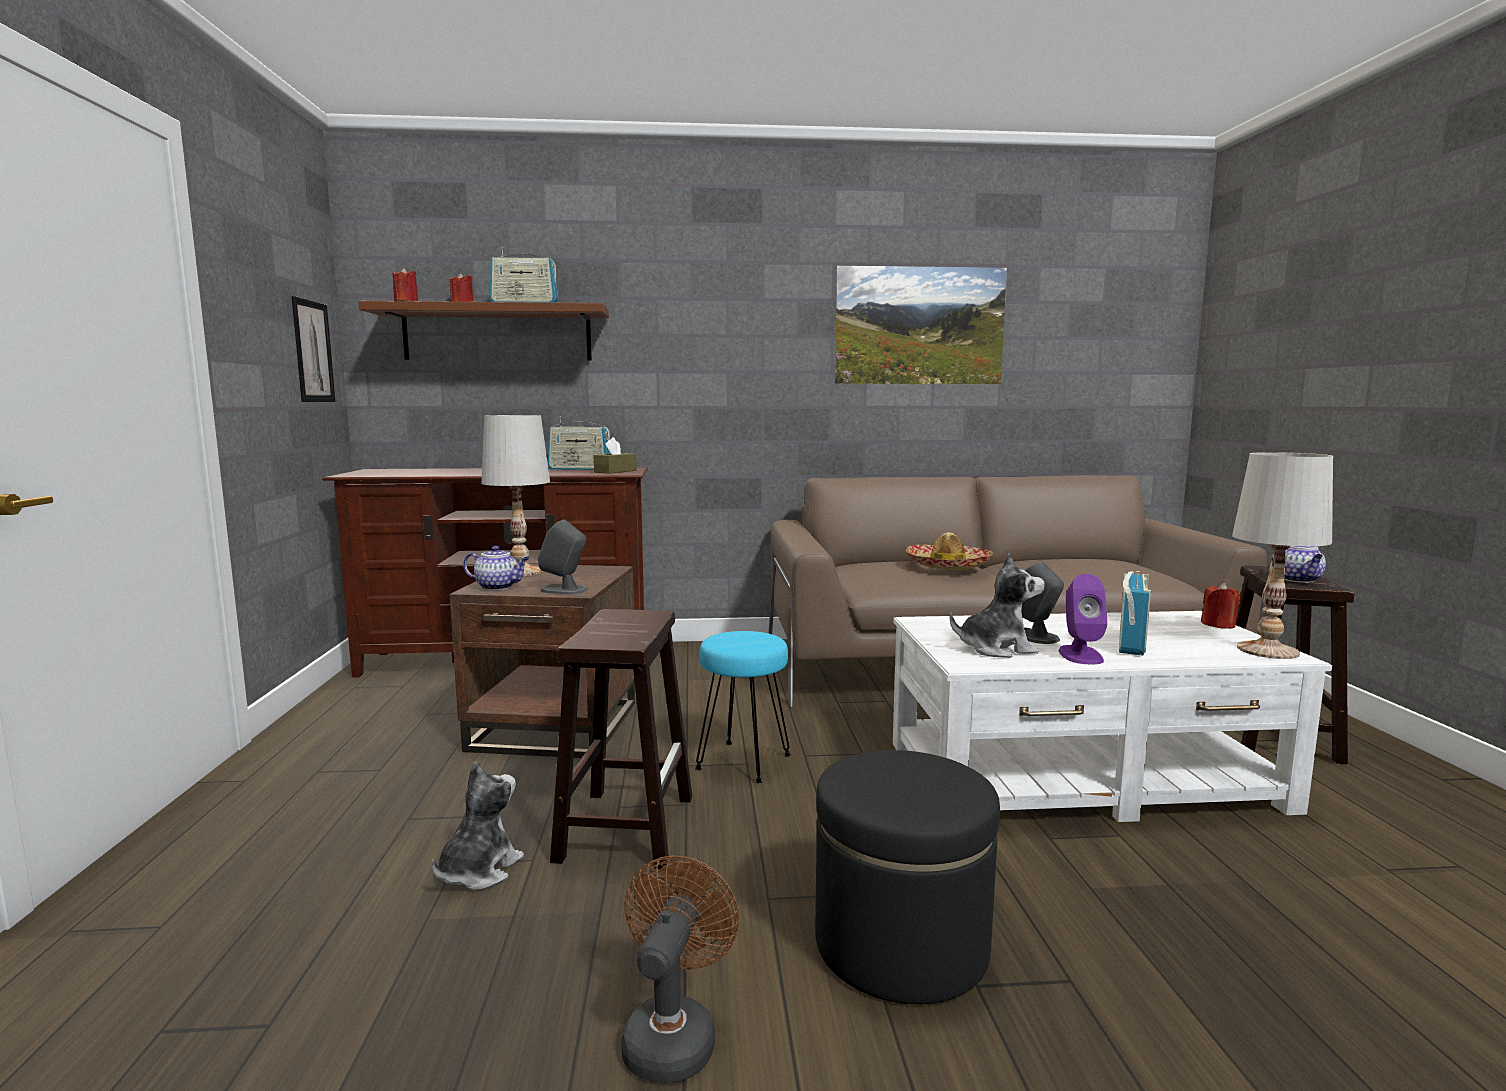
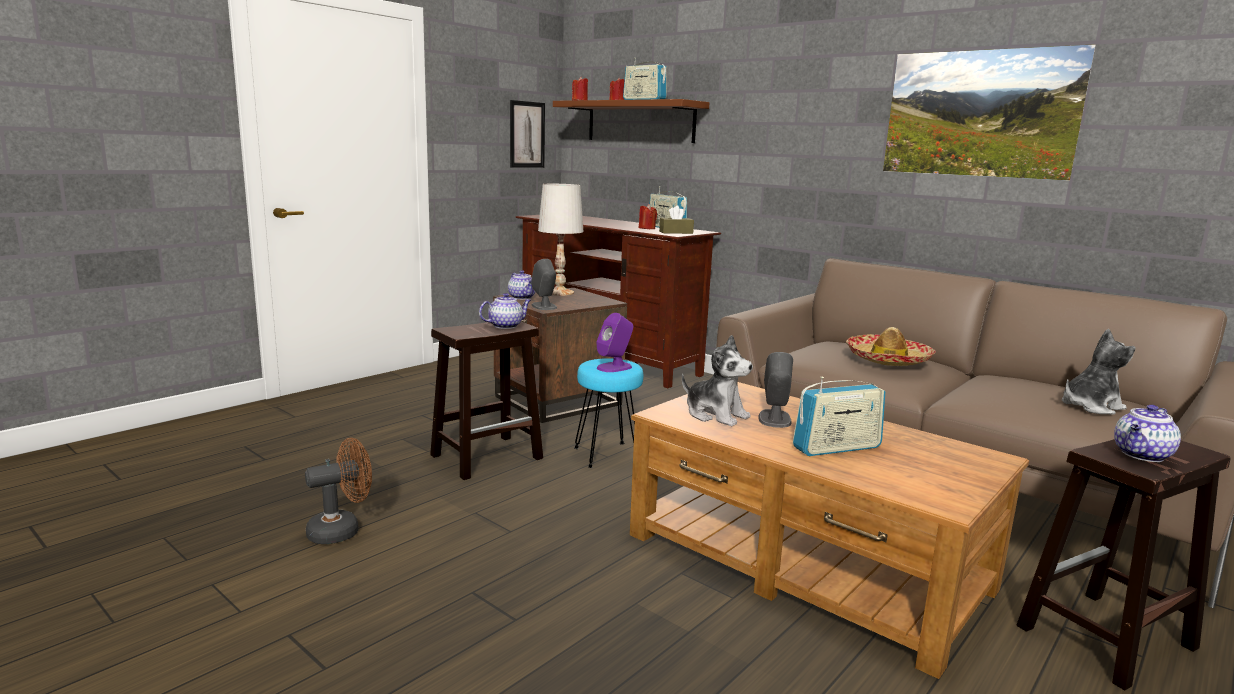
camera: 45 degrees right, 5 degrees up
(478, 871) = (402, 445): plush toy -> plush toy (1090, 406)
(635, 618) = (506, 326): none -> teapot
(901, 945) = (481, 560): black ottoman -> none
(1080, 655) = (760, 438): purple speaker -> purple speaker (615, 367)
(1083, 776) = (806, 562): white coffee table -> brown coffee table
(1218, 625) = (988, 470): red candle -> red candle (647, 228)
(1267, 651) = (944, 496): white table lamp -> none

